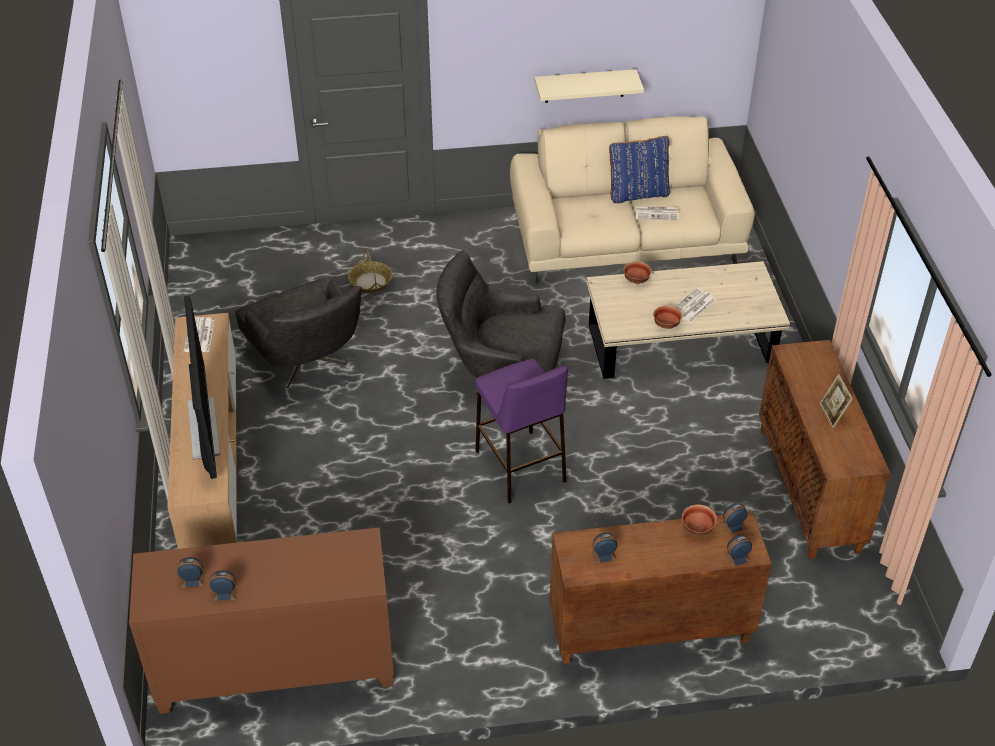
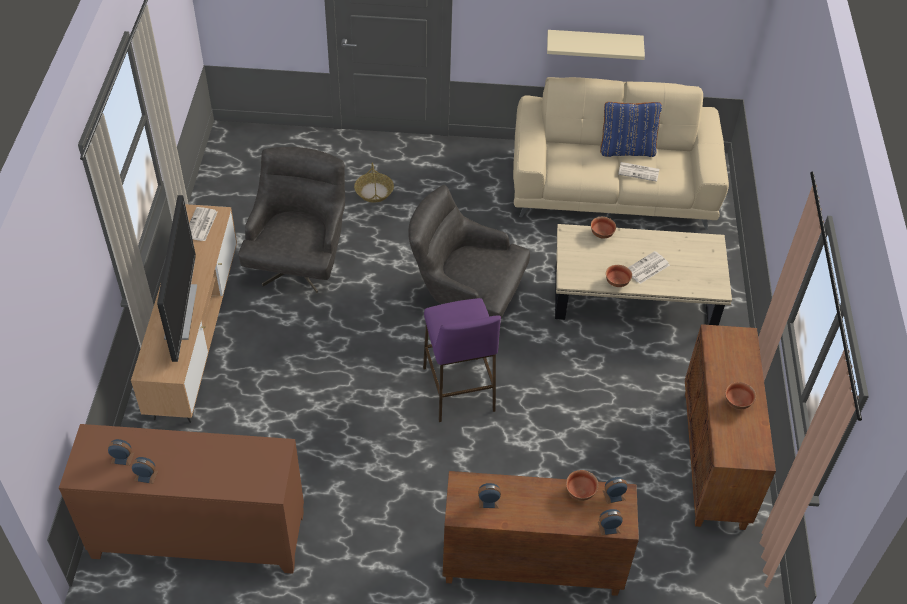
camera: 10 degrees right, 5 degrees up
(307, 364) = (299, 260): grey armchair -> grey armchair turned 150 degrees counterclockwise
(832, 414) = (738, 403): picture frame -> bowl

